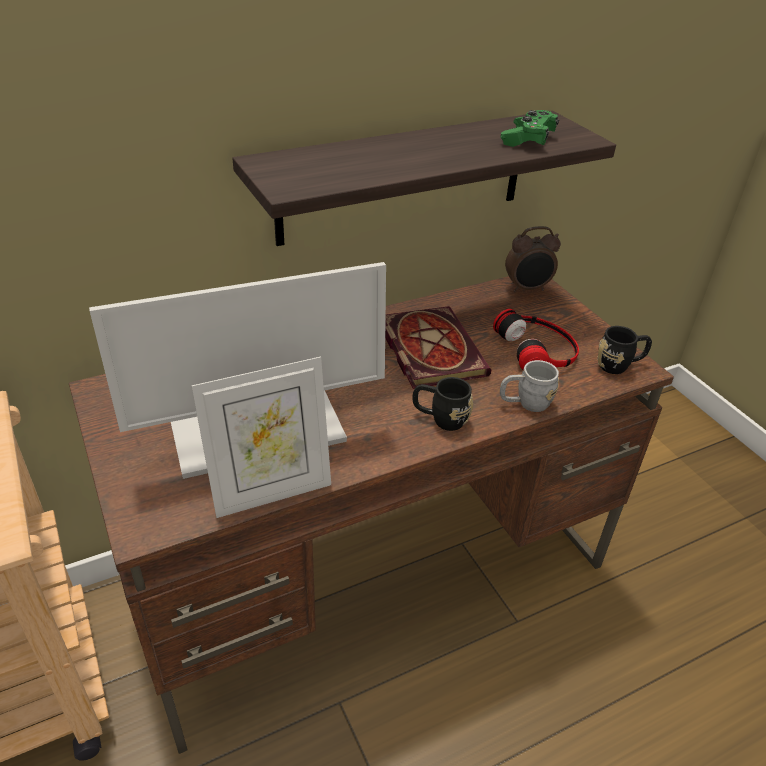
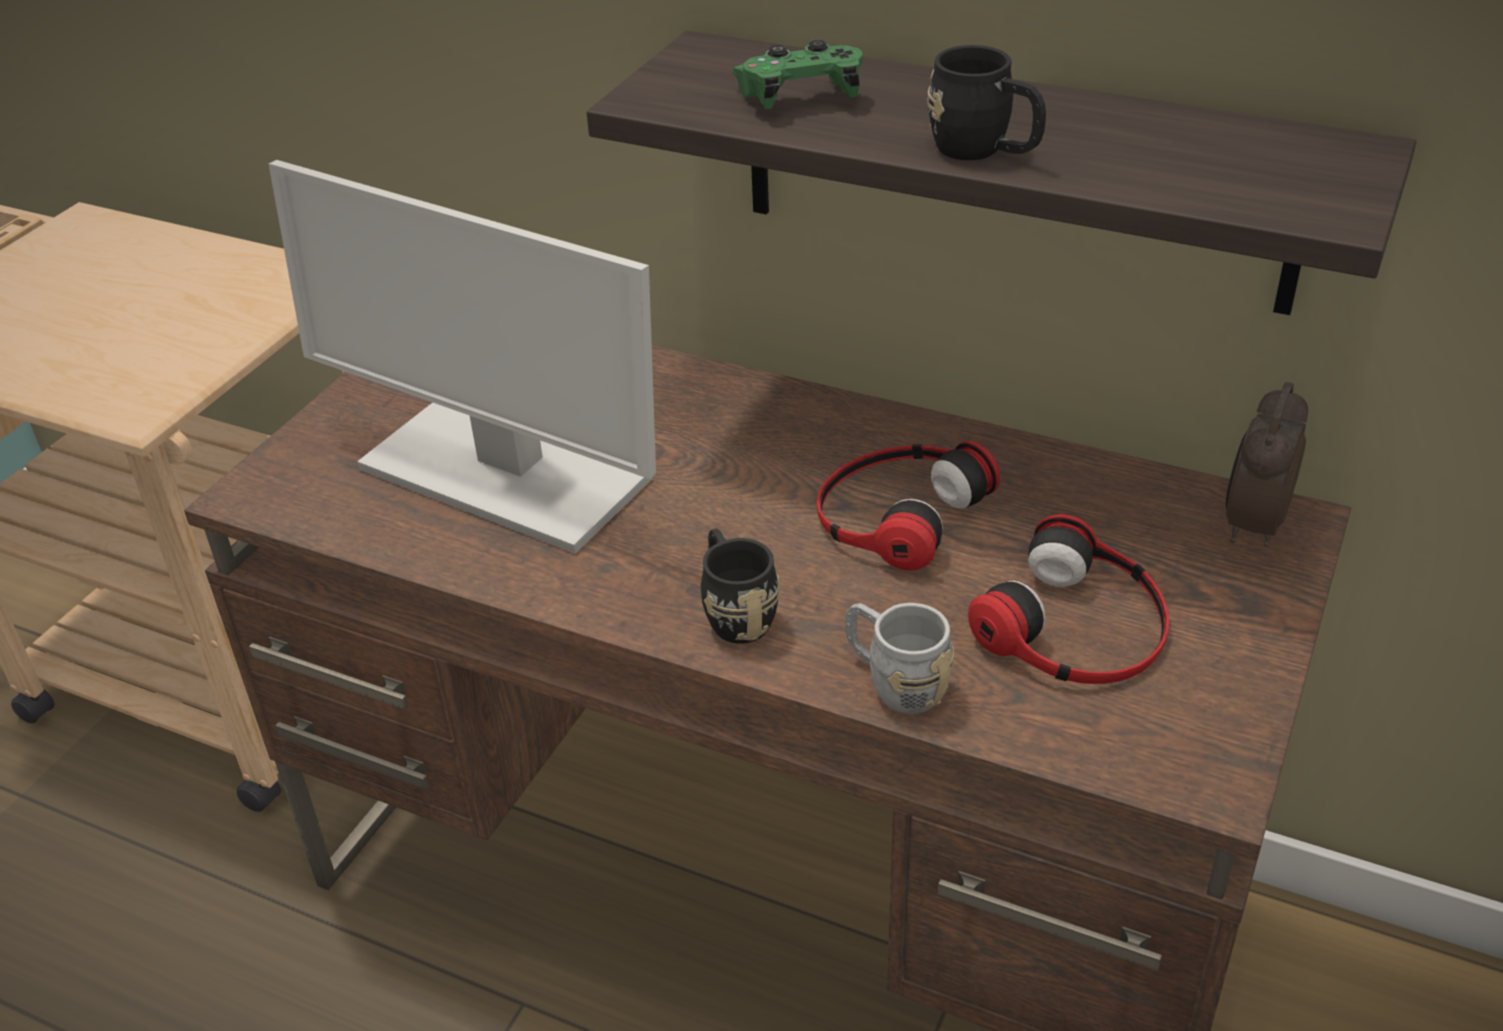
camera: 55 degrees right, 0 degrees up
(271, 492) = (407, 548): picture frame -> none
(428, 349) = (896, 512): book -> headphones
(527, 289) = (1252, 525): alarm clock -> alarm clock turned 75 degrees clockwise
(528, 140) = (1203, 171): green game controller -> green game controller (799, 97)
(619, 365) = (1180, 751): black mug -> black mug (984, 151)

